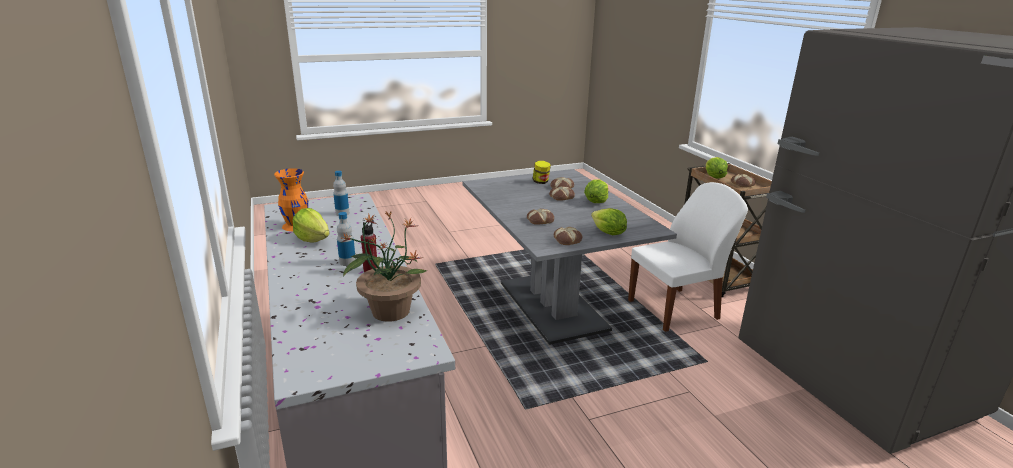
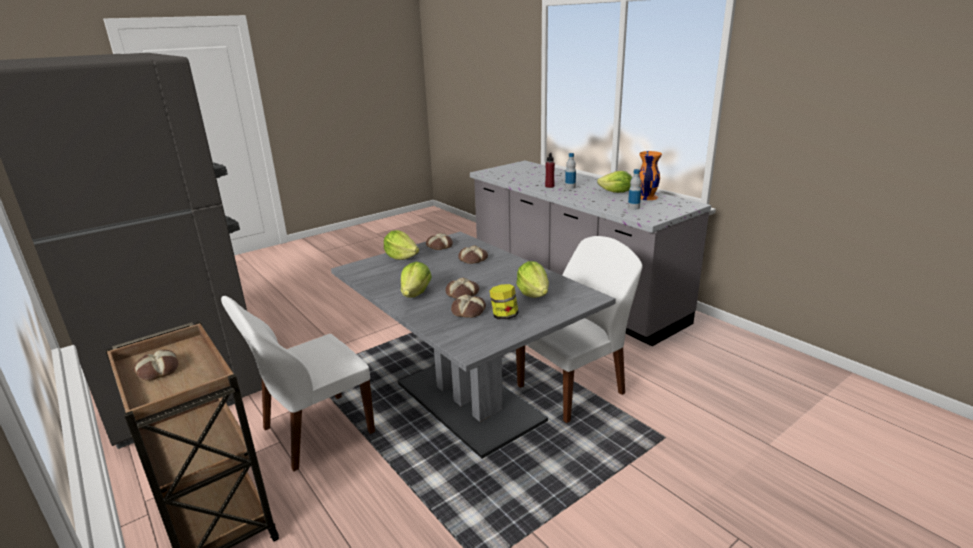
camera: 165 degrees right, 0 degrees up
(390, 311) = (515, 177): potted plant -> none
(465, 299) = (573, 389): none -> white chair
(713, 177) = (196, 382): lettuce -> lettuce (533, 293)

